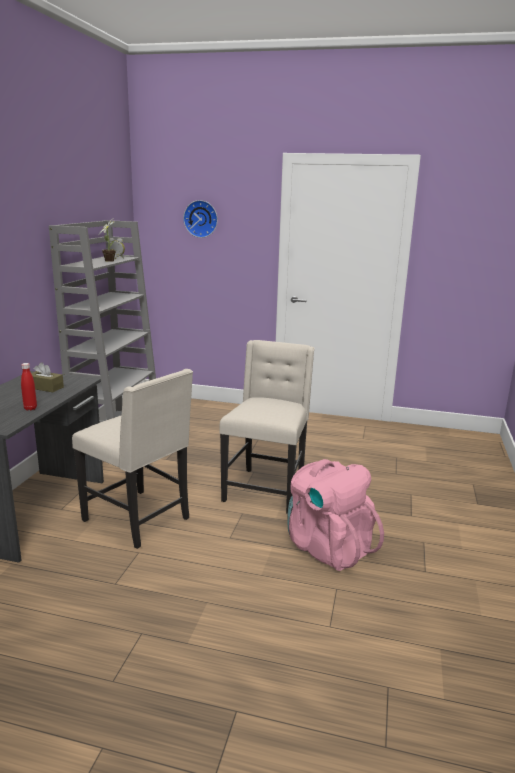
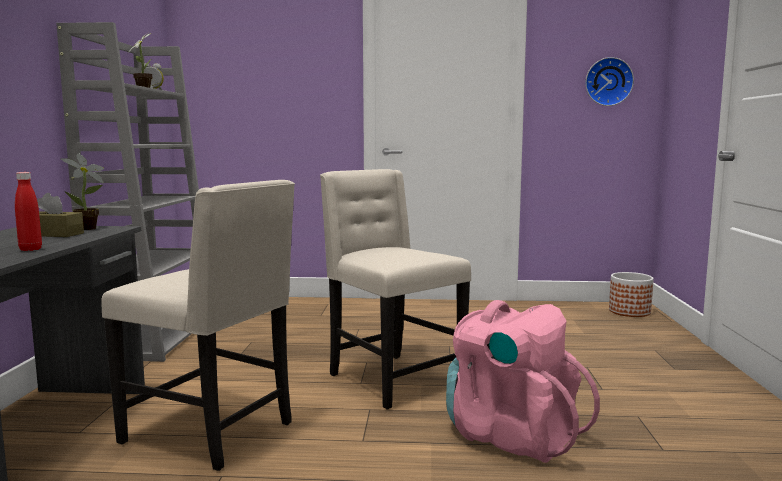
camera: 10 degrees left, 10 degrees down
(68, 381) = (89, 229): none -> potted plant
(201, 219) = (260, 56): wall clock -> wall clock (608, 82)
(266, 489) = (392, 379): beige chair -> beige chair turned 45 degrees counterclockwise
(476, 442) = (630, 312): none -> planter

